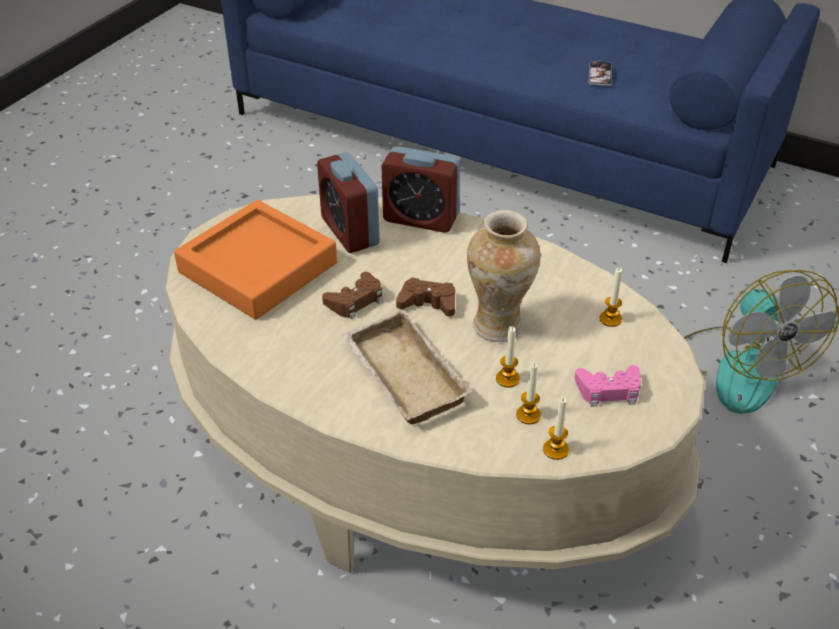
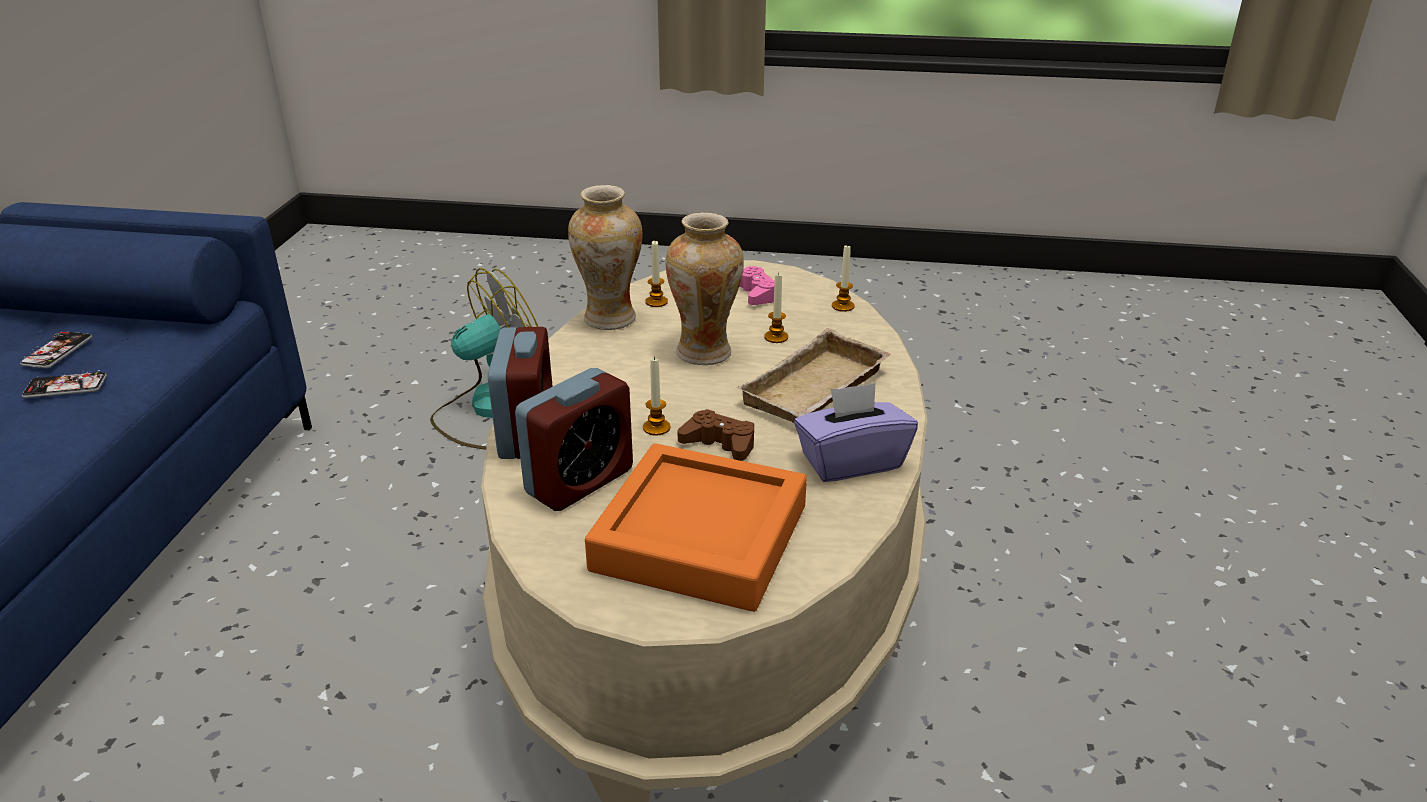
camera: 110 degrees left, 10 degrees down
(290, 361) = (851, 461): none -> purple tissue box
(428, 303) = (693, 397): brown game controller -> none
(528, 415) = (814, 322): candle -> candle (656, 428)
(583, 285) = (610, 319): none -> vase
(649, 68) = (57, 351): none -> phone

